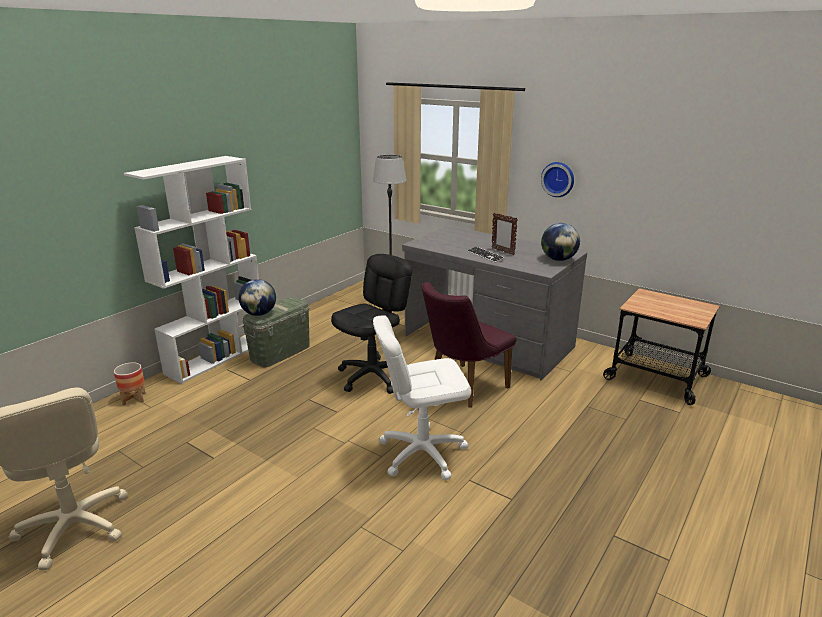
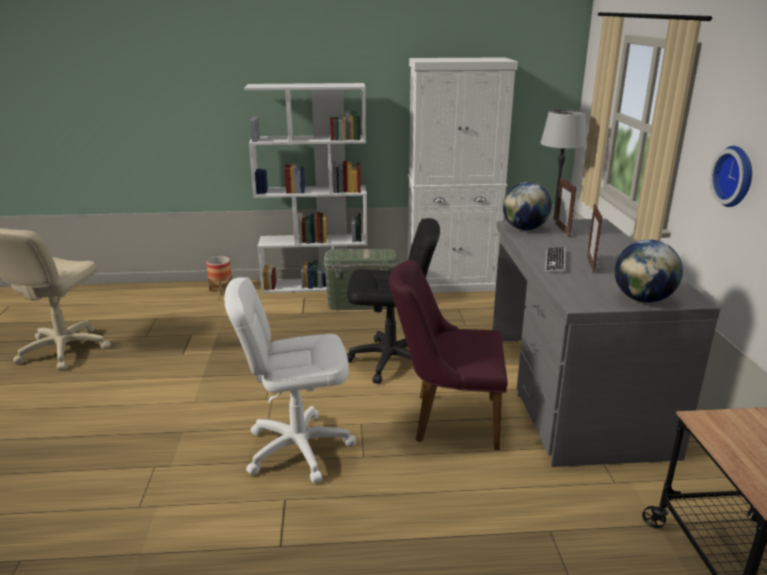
camera: 50 degrees right, 0 degrees up
(259, 314) = (339, 253): globe -> globe (524, 229)
(315, 313) = (451, 283): none -> white cabinet
(422, 453) = (298, 448): white office chair -> white office chair turned 45 degrees counterclockwise
(446, 238) = (562, 230): none -> picture frame

